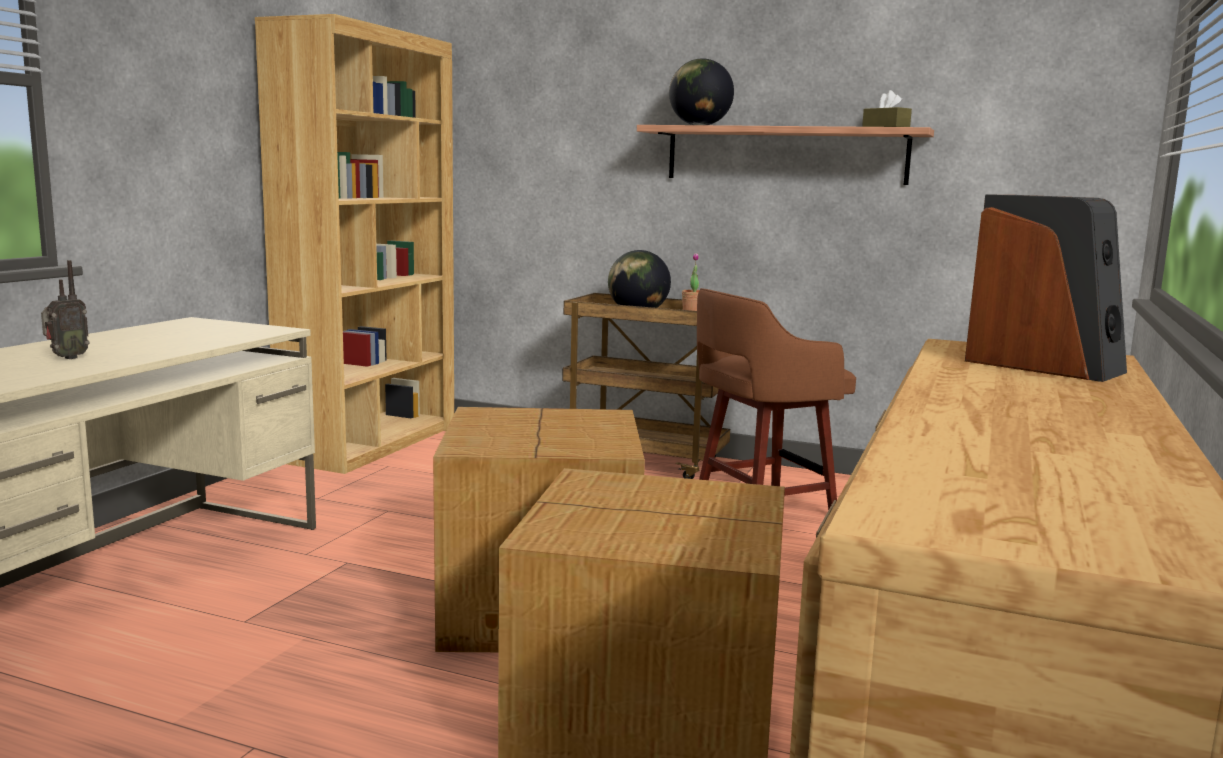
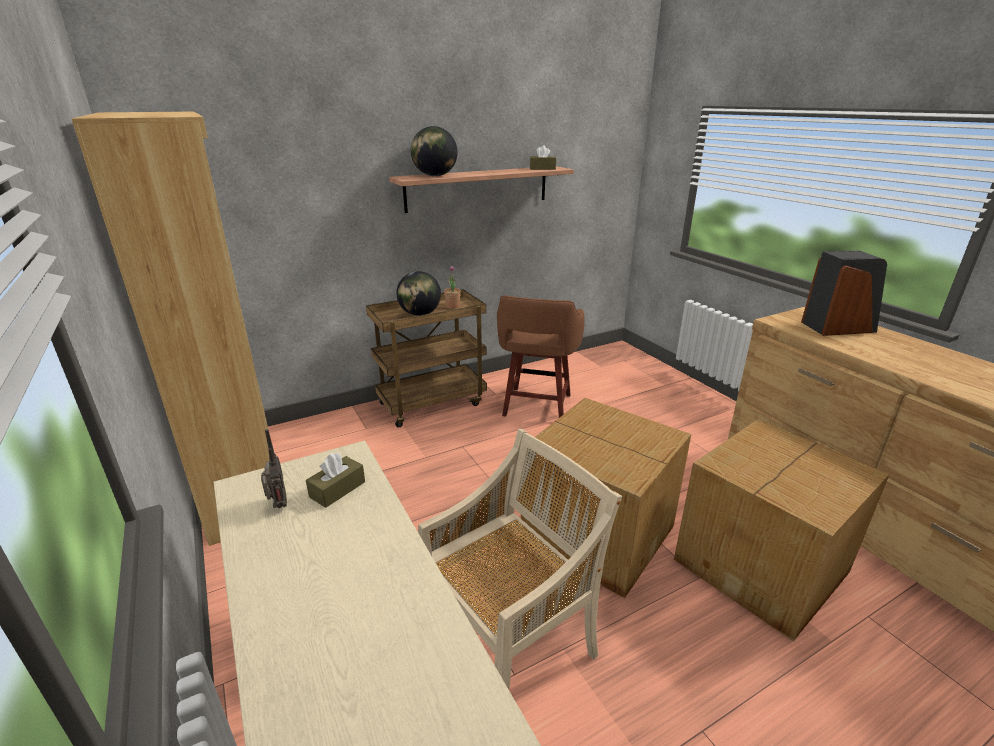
camera: 50 degrees left, 15 degrees up
(66, 358) = (360, 609): radio -> radio (278, 506)
(218, 334) = (337, 489): none -> brown tissue box
(288, 608) = (511, 642): none -> beige chair

